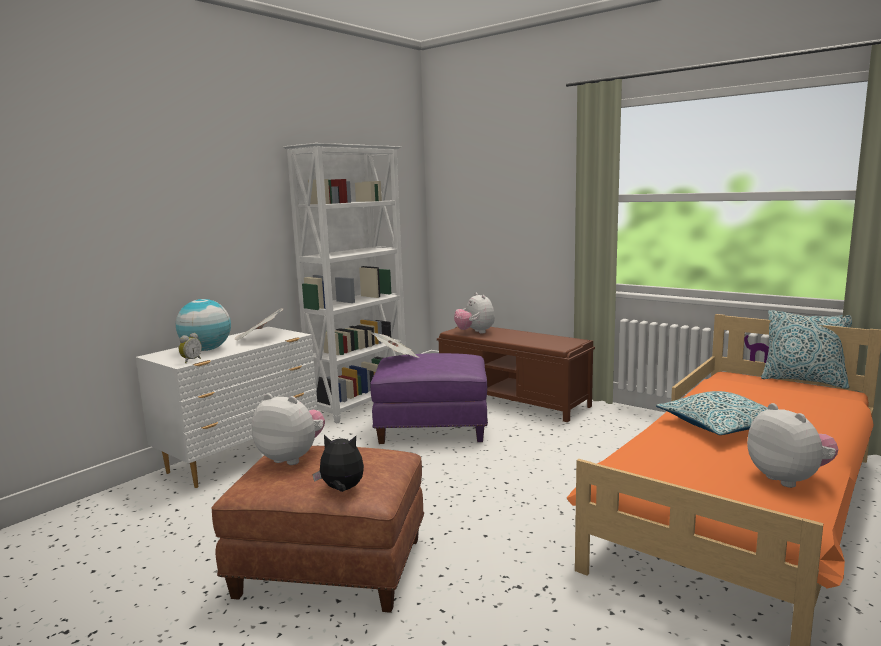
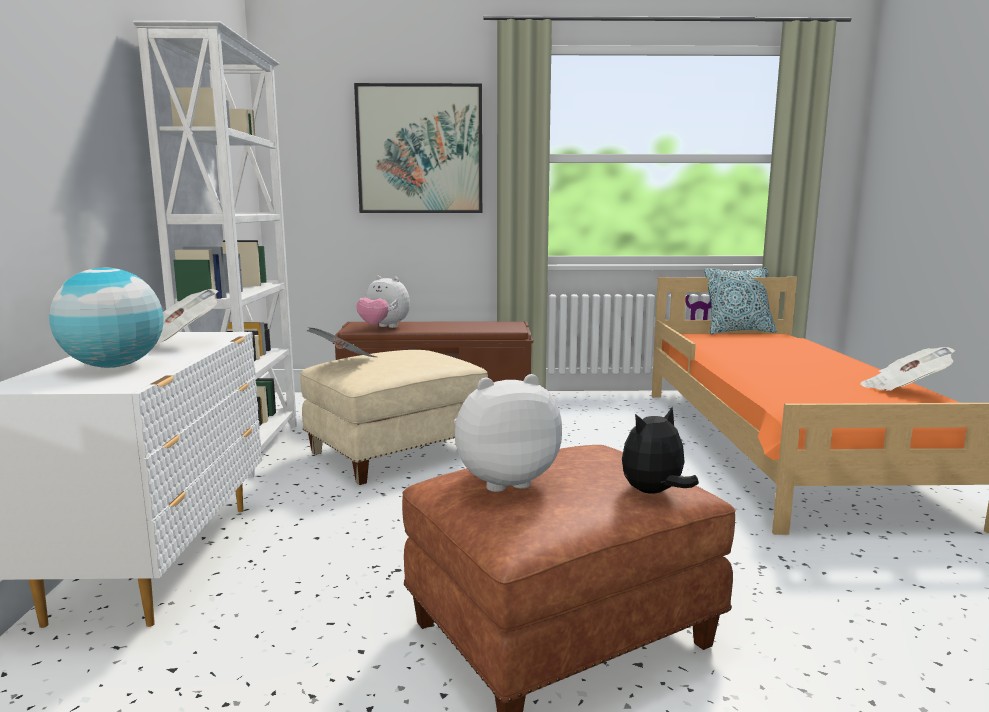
camera: 40 degrees left, 0 degrees up
(190, 360) = (132, 380): alarm clock -> none
(433, 427) = (397, 452): purple ottoman -> beige ottoman
(526, 193) = (420, 149): none -> picture
(721, 426) = (777, 366): pillow -> none
(788, 479) = (903, 389): plush toy -> newspaper

